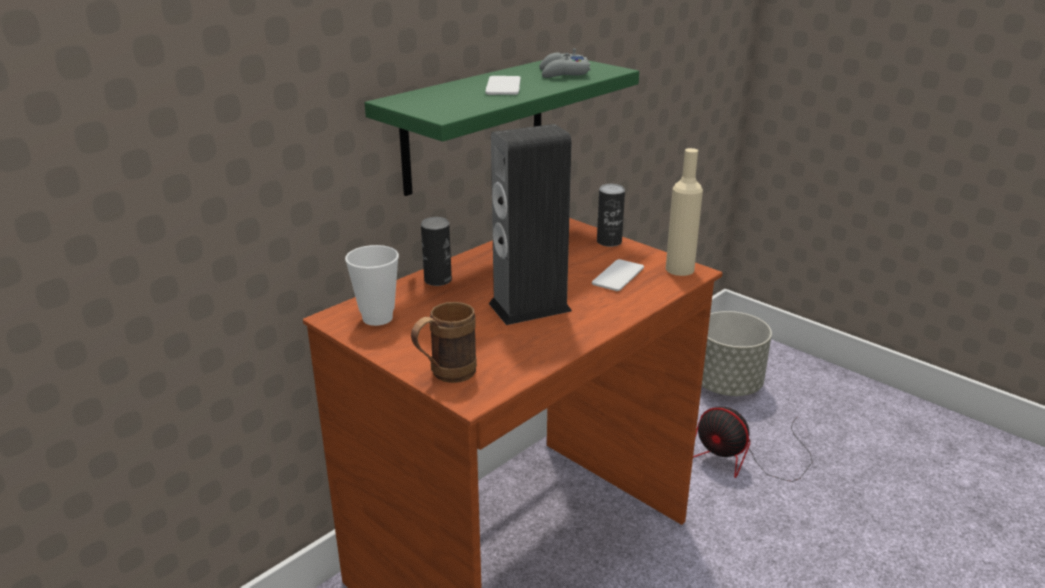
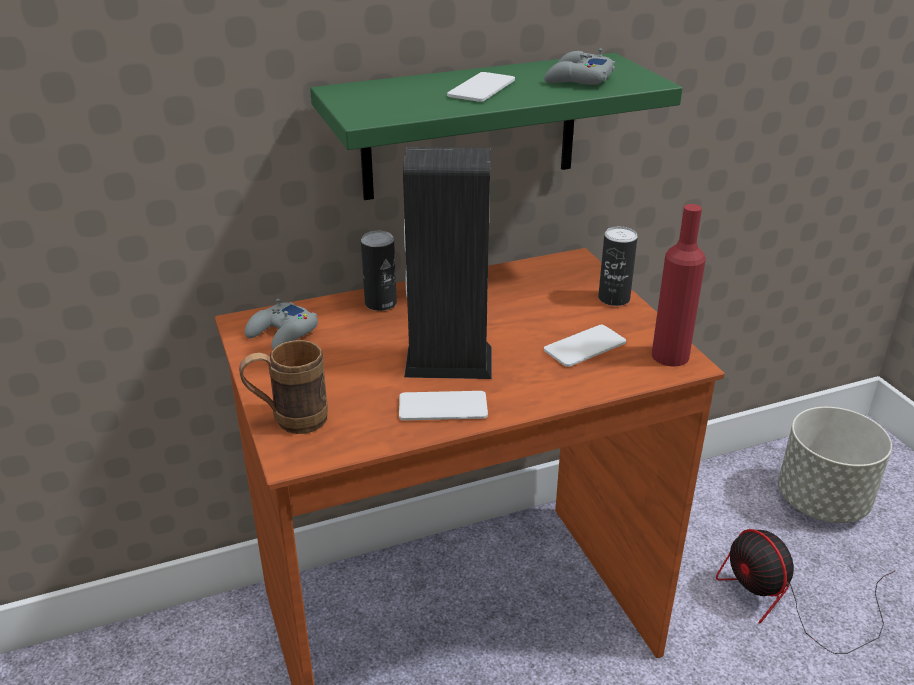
camera: 25 degrees right, 5 degrees up
(377, 318) = (282, 334): cup -> grey game controller
(555, 337) = (443, 407): none -> phone
(679, 269) = (670, 356): beige bottle -> red bottle

